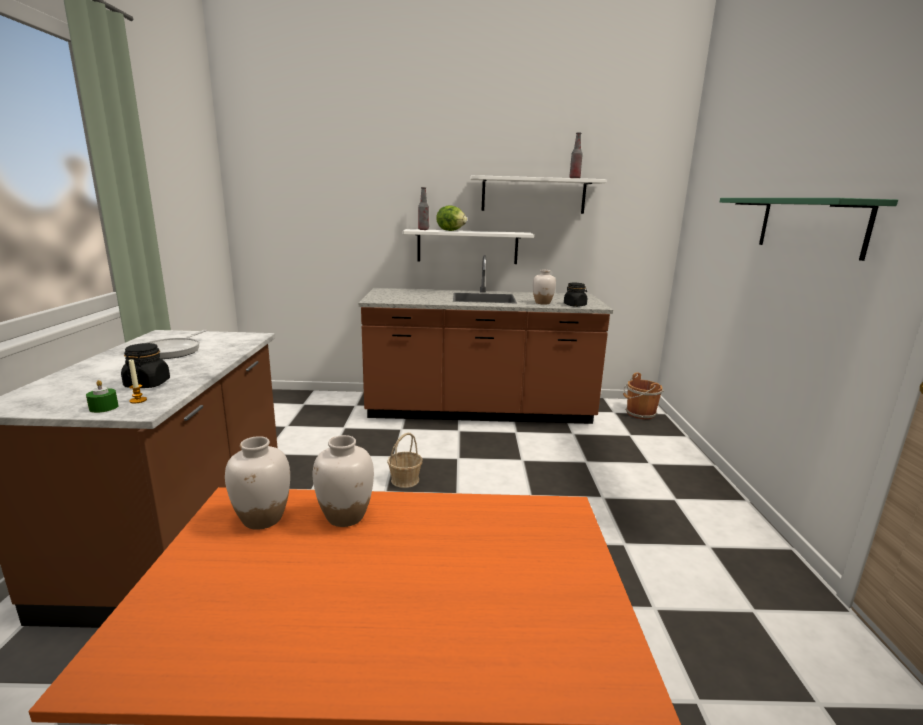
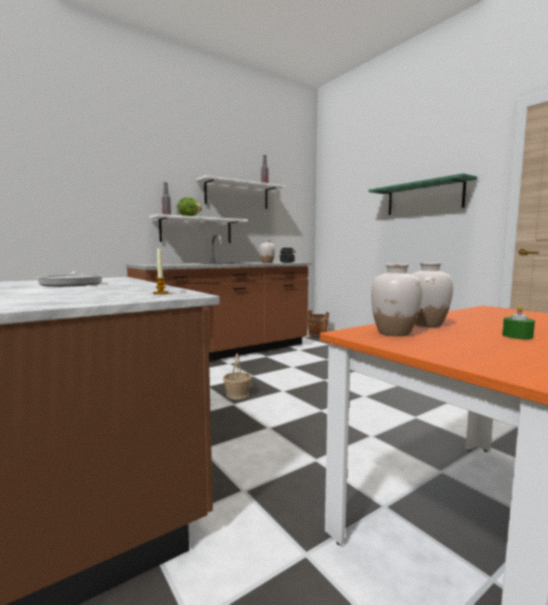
camera: 35 degrees left, 10 degrees down
(104, 407) = (144, 297): green candle -> green candle (517, 336)
(147, 384) = (129, 290): black jar -> none

